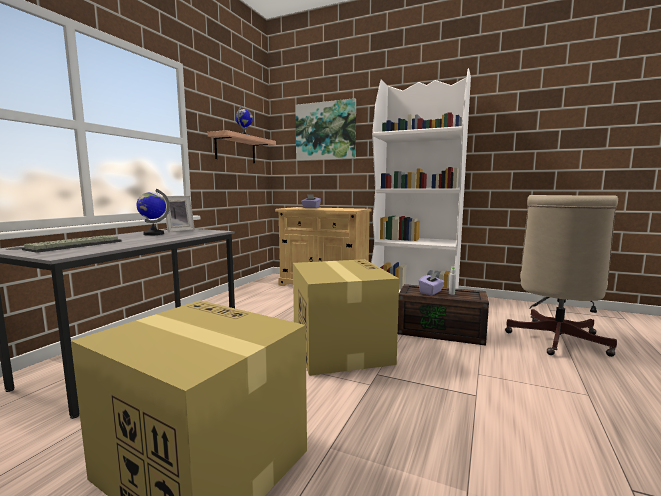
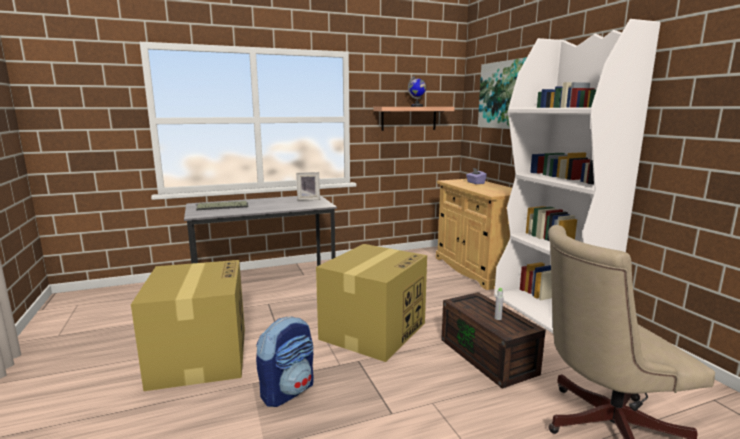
camera: 45 degrees right, 5 degrees up
(153, 234) = (284, 201): globe -> none
(377, 431) = (288, 391): none -> backpack
(431, 292) = (479, 309): purple tissue box -> none

